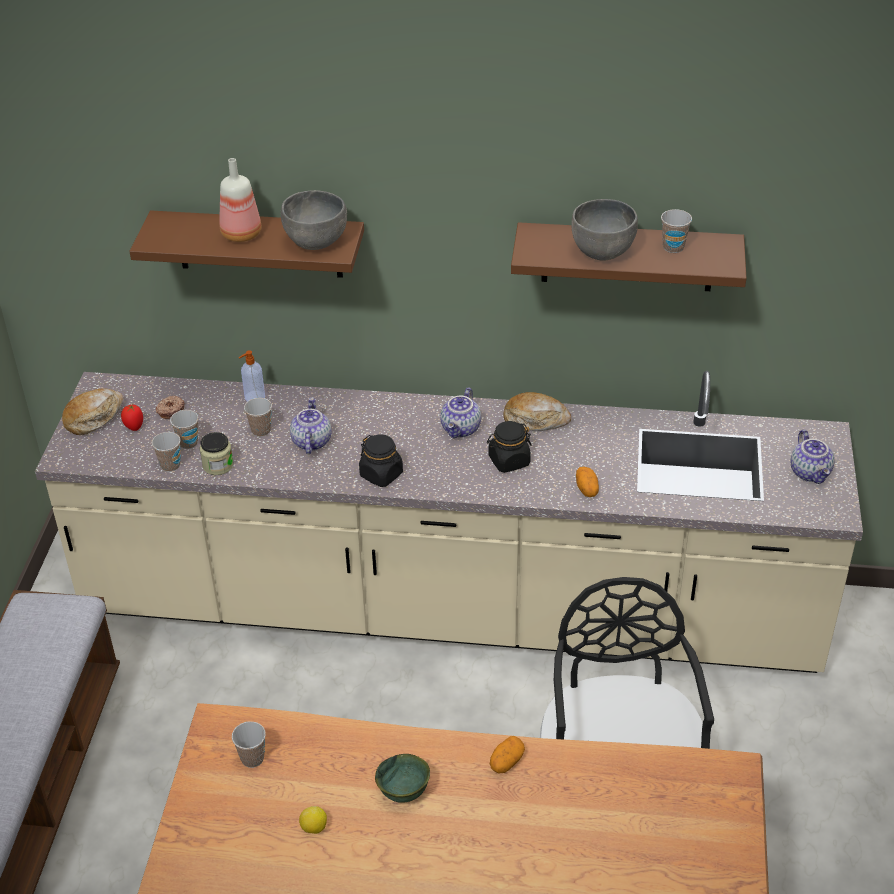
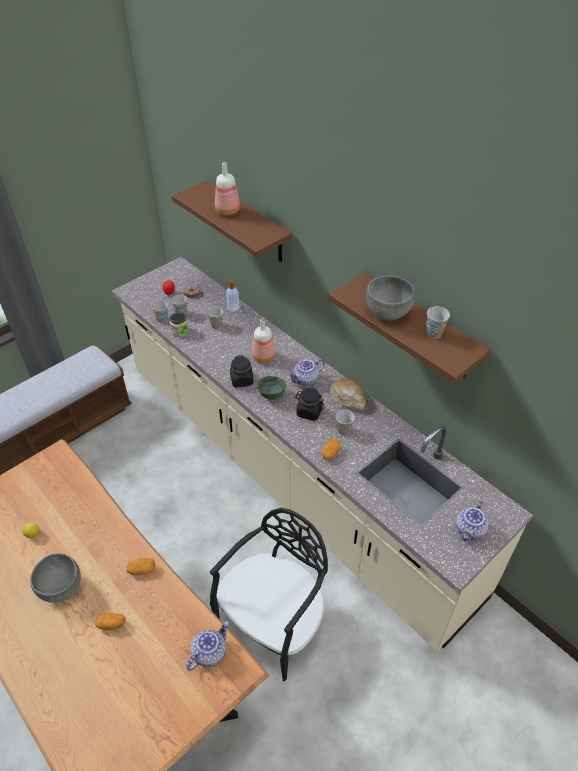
camera: 40 degrees right, 5 degrees up
(94, 417) = (160, 279): bread -> none
(252, 758) = (49, 481): cup -> cup (343, 430)
(311, 441) = (231, 344): teapot -> teapot (209, 652)
(315, 243) = (254, 232): grey bowl -> grey bowl (61, 588)
(375, 432) = (264, 357): none -> bottle
(403, 793) = (83, 548): green bowl -> green bowl (271, 396)
(544, 837) = (112, 624): none -> potato

